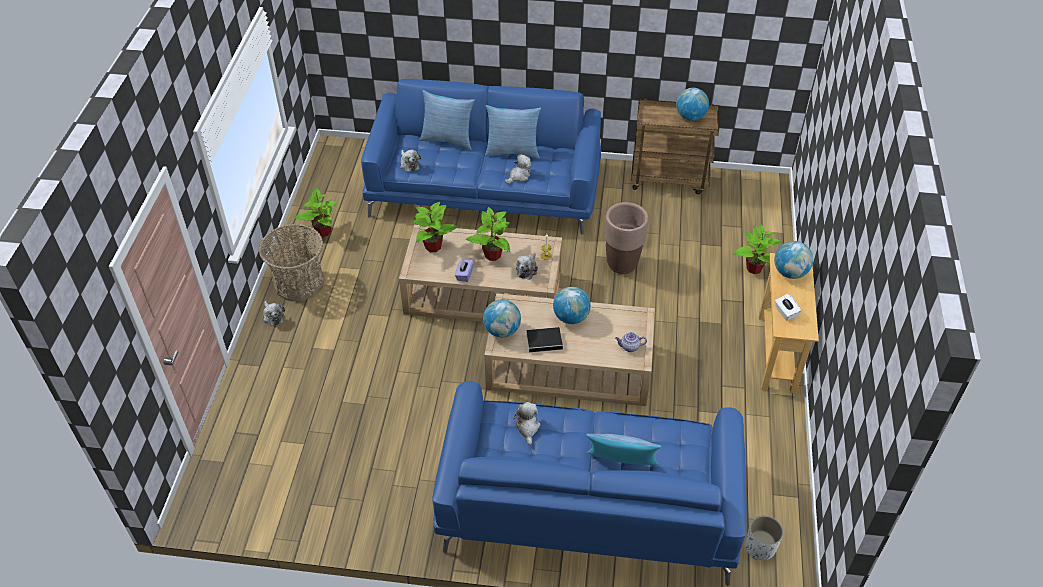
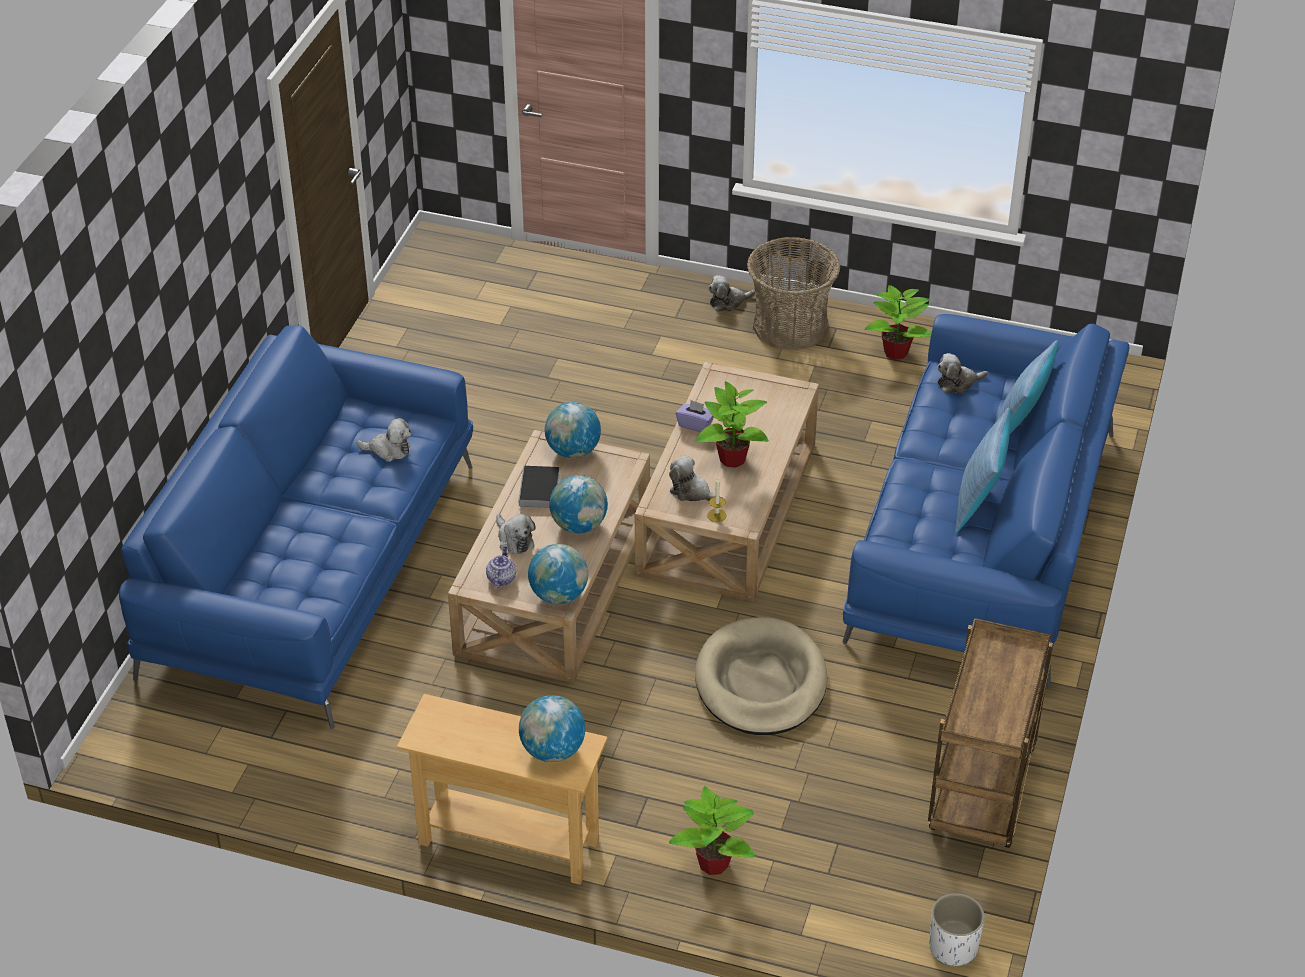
camera: 100 degrees right, 5 degrees down
(433, 246) = (765, 400): potted plant -> none
(519, 176) = (912, 503): plush toy -> plush toy (514, 539)
(620, 469) = (289, 526): pillow -> none
(622, 264) = (760, 682): brown planter -> beige dog bed
(690, 117) = (1000, 709): globe -> globe (559, 595)
(760, 547) = (173, 727): white planter -> white planter (953, 947)
(785, 312) = (466, 720): white tissue box -> none

